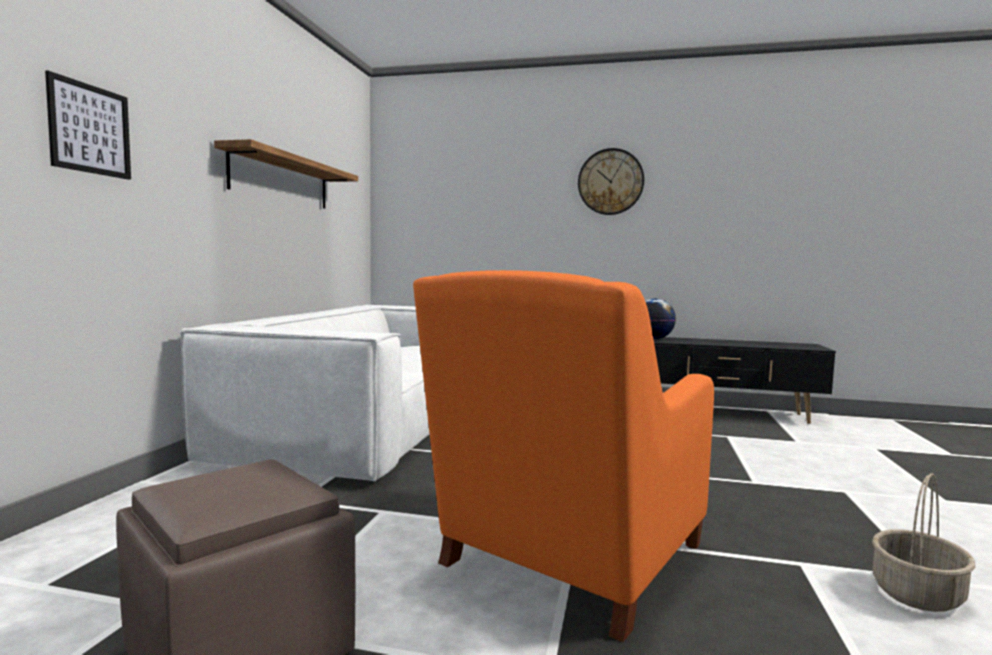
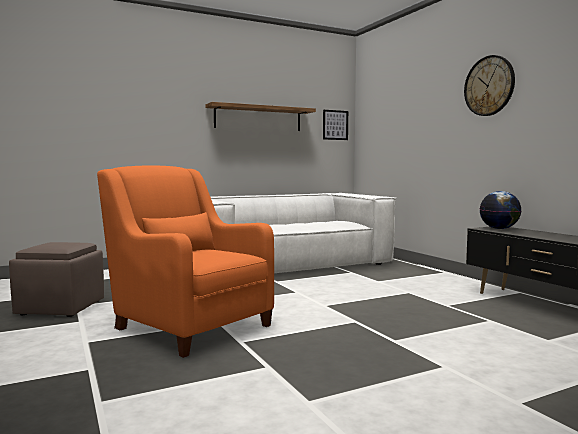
camera: 50 degrees right, 0 degrees up
(90, 129) = (134, 111): picture -> picture (335, 125)
(567, 559) = (189, 325): orange armchair -> orange armchair turned 45 degrees clockwise
(918, 594) = (274, 399): basket -> none

